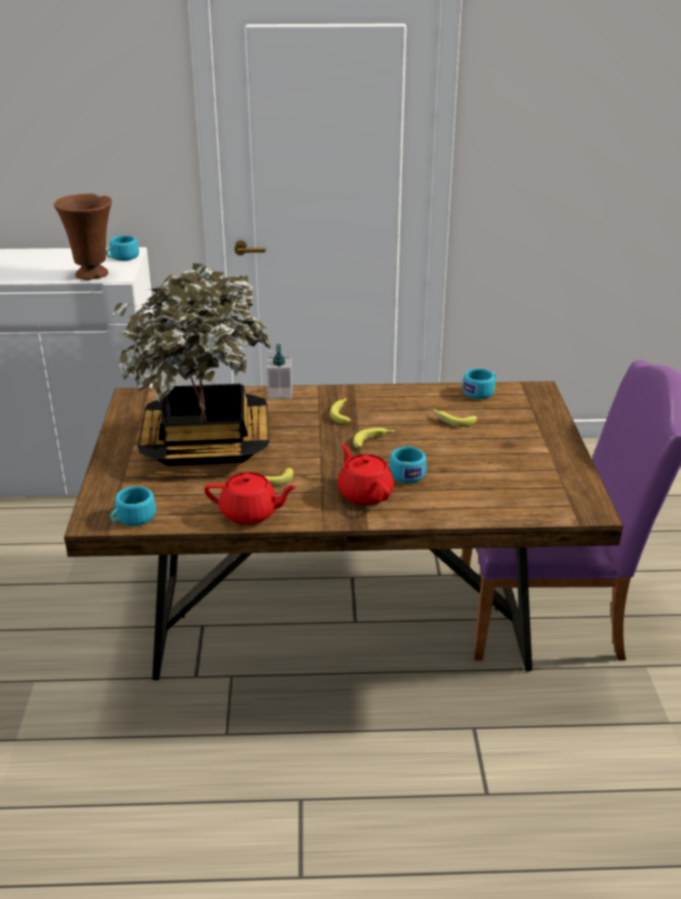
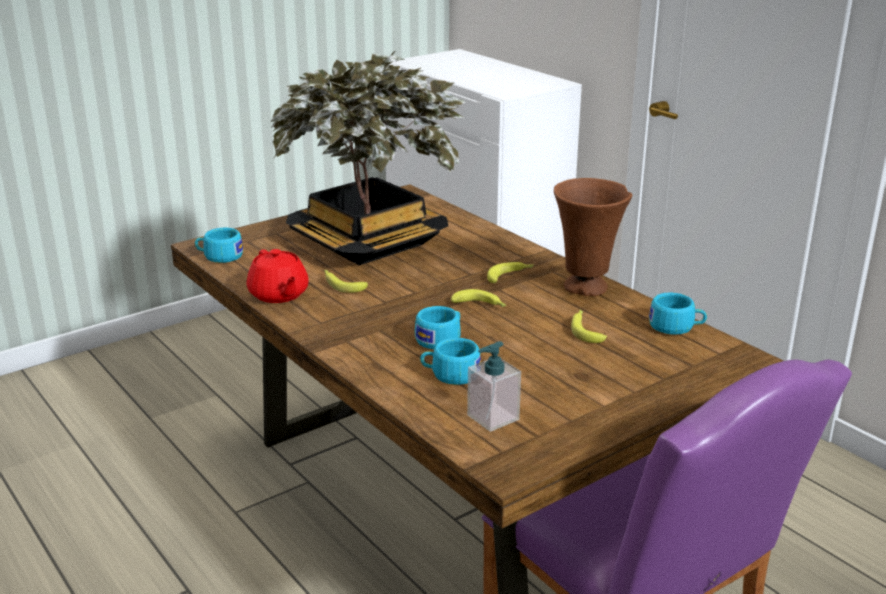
camera: 55 degrees right, 5 degrees down
(93, 275) = (491, 87): brown vase -> brown vase (586, 288)
(122, 258) = (542, 84): turquoise cup -> turquoise cup (450, 374)
(280, 393) = (502, 240): soap dispenser -> soap dispenser (492, 417)
(365, 493) = (375, 331): red teapot -> none

